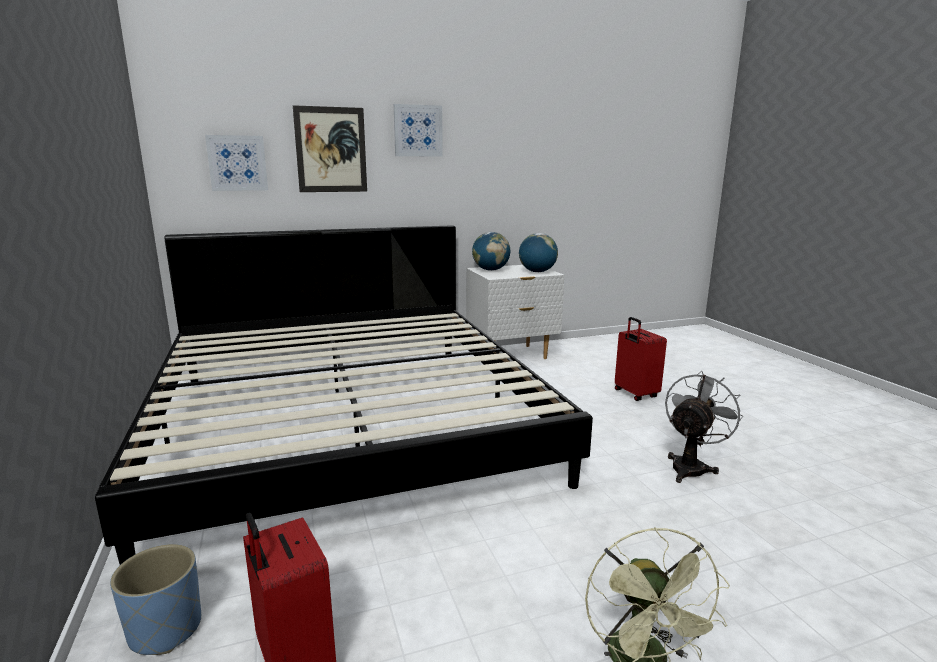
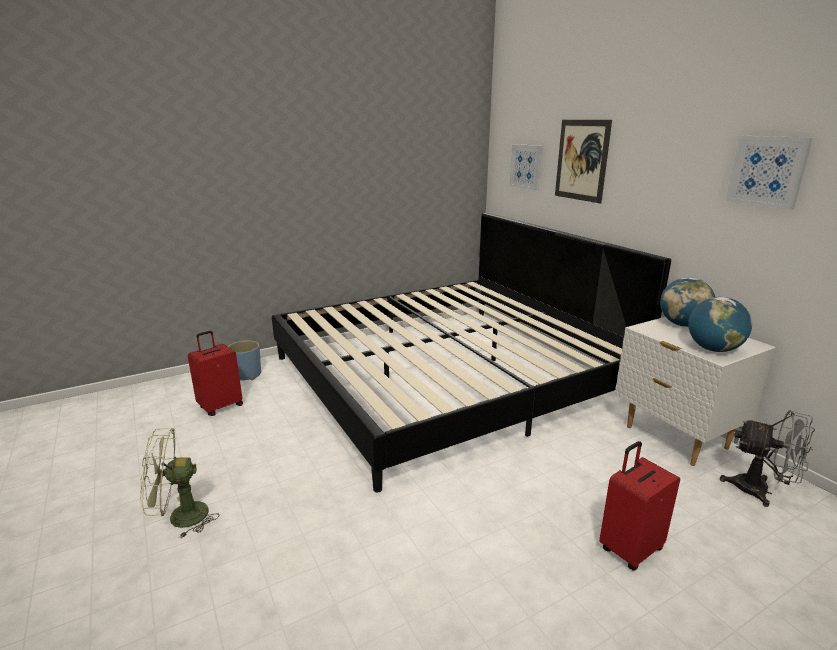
camera: 80 degrees right, 5 degrees up
(418, 131) = (657, 144): picture -> picture (767, 171)
(691, 466) = (435, 581): grey fan -> grey fan (760, 491)

